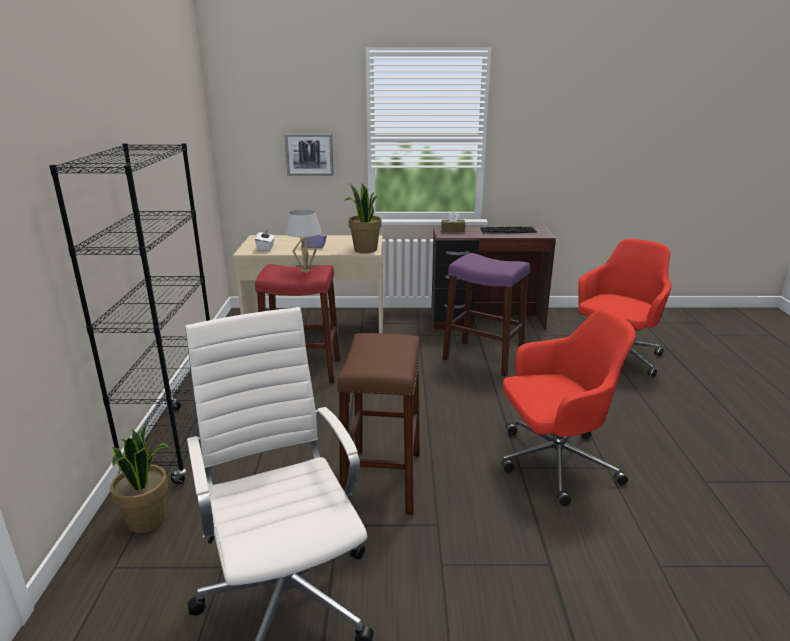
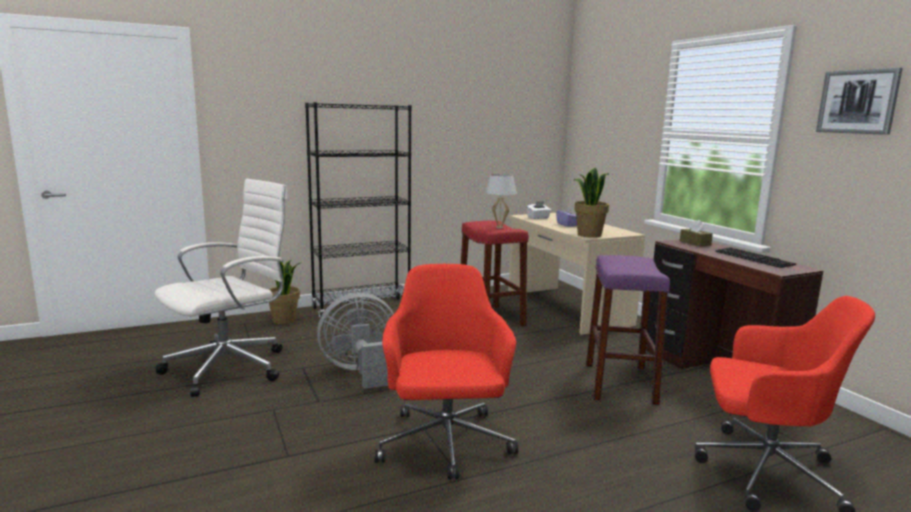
camera: 65 degrees right, 10 degrees down
(309, 154) = (620, 147): picture -> picture (858, 102)
(382, 479) = (363, 372): brown stool -> grey fan
(553, 462) = (445, 444): red office chair -> red office chair turned 150 degrees counterclockwise

